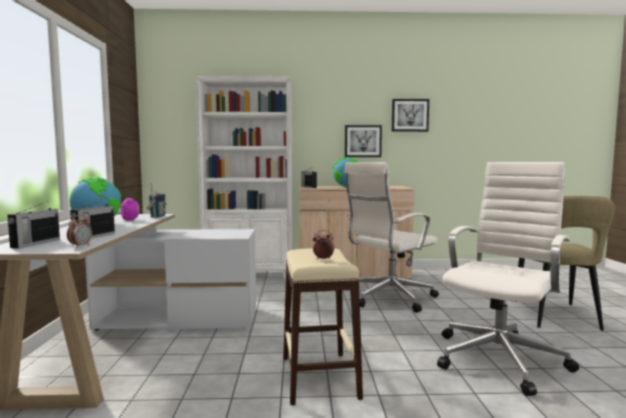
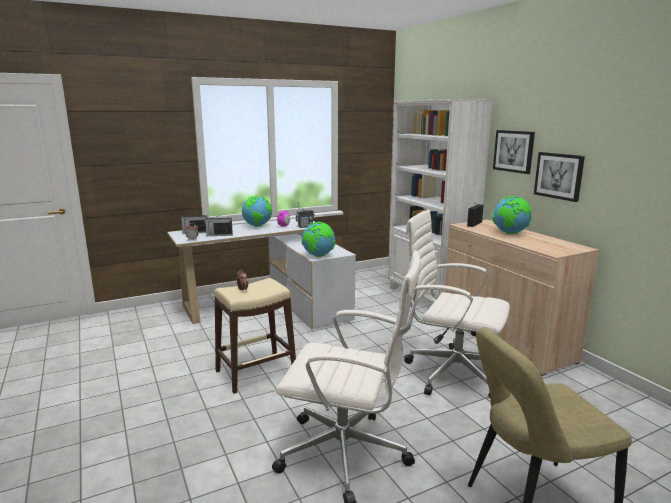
camera: 65 degrees right, 10 degrees up
(236, 235) = (318, 256): none -> globe
(409, 115) = (627, 143): picture -> picture (514, 151)

